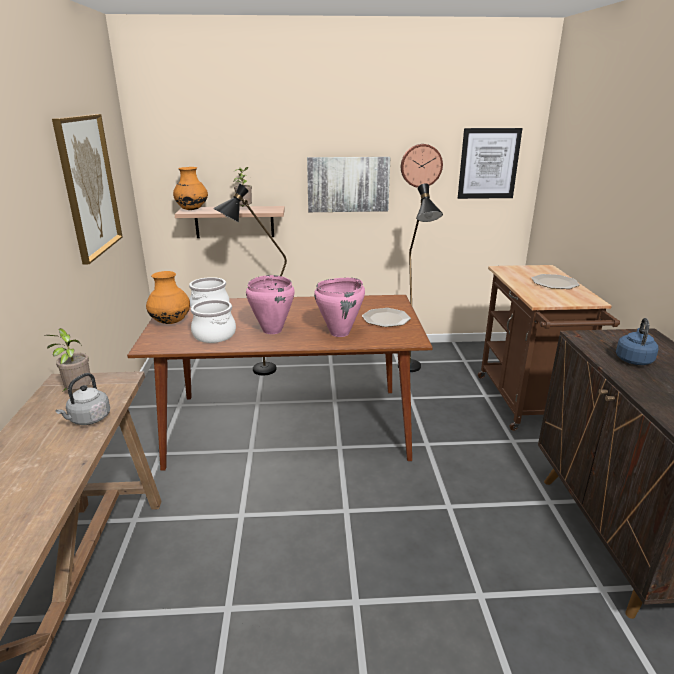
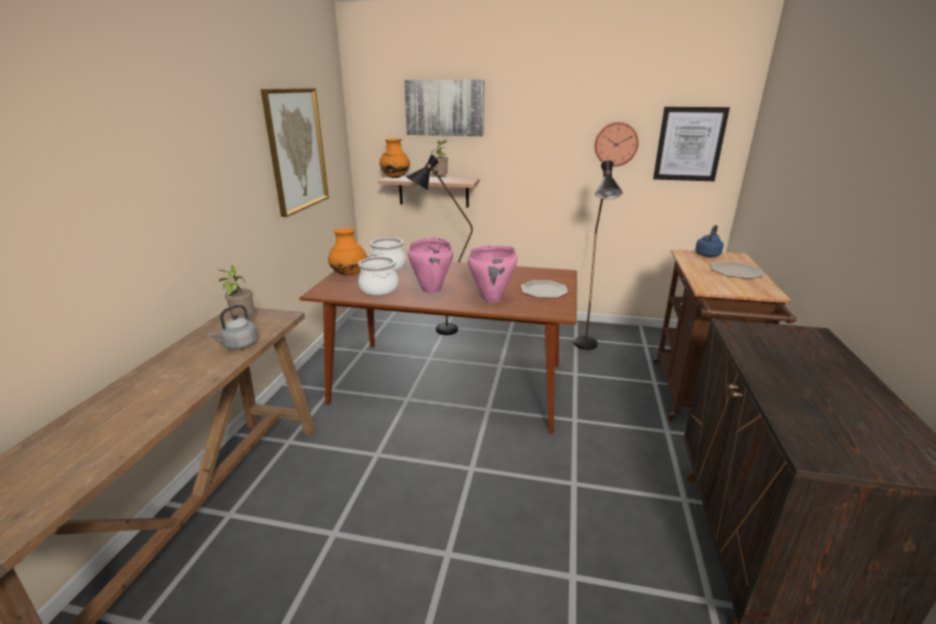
camera: 15 degrees right, 0 degrees up
(348, 184) = (541, 160): picture -> picture (444, 108)
(633, 359) = (781, 357): blue kettle -> blue kettle (708, 254)

